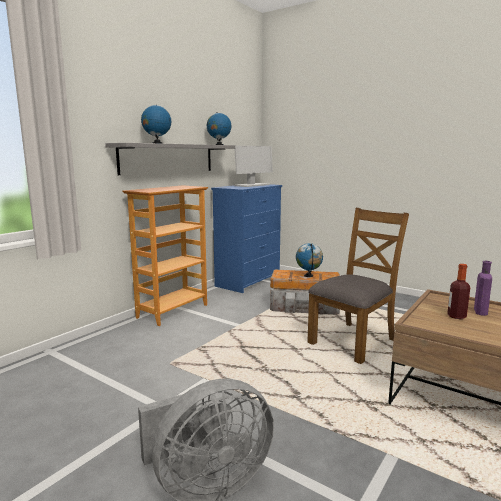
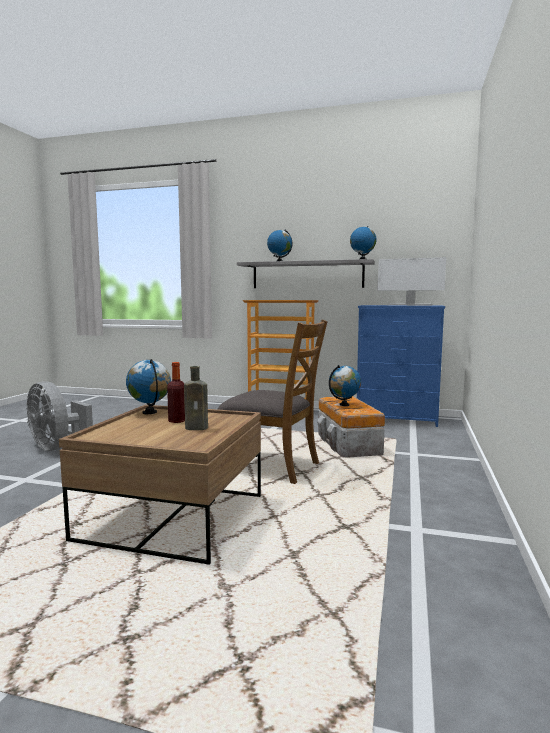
camera: 70 degrees right, 5 degrees down
(424, 324) = (150, 412): none -> globe
(480, 311) = (198, 428): purple bottle -> brown bottle

